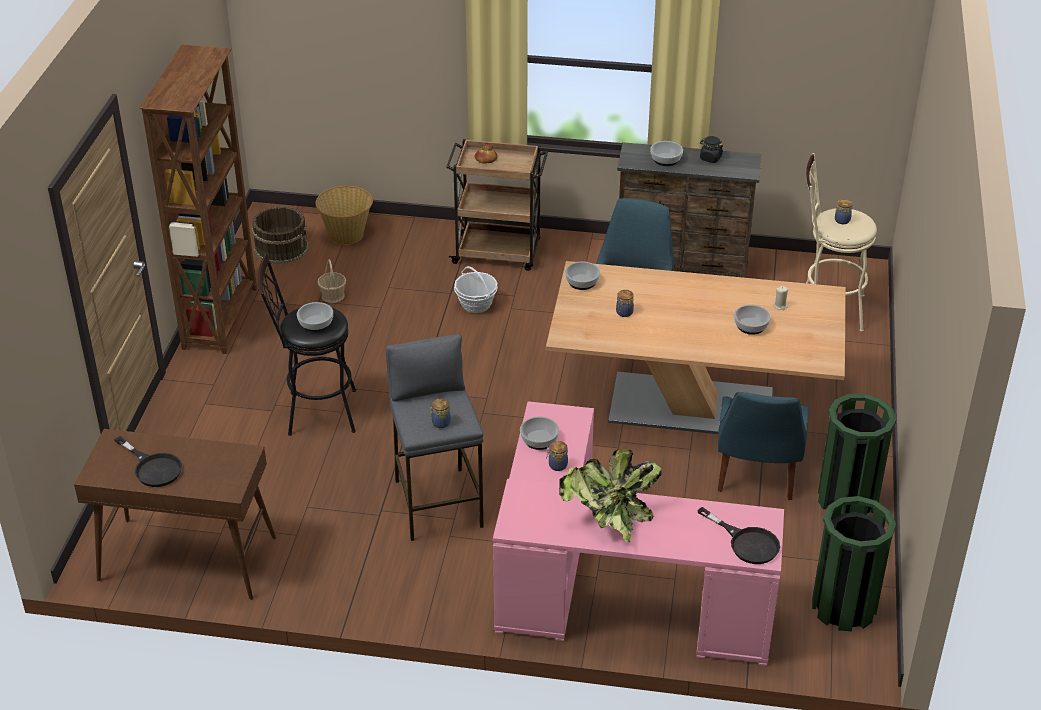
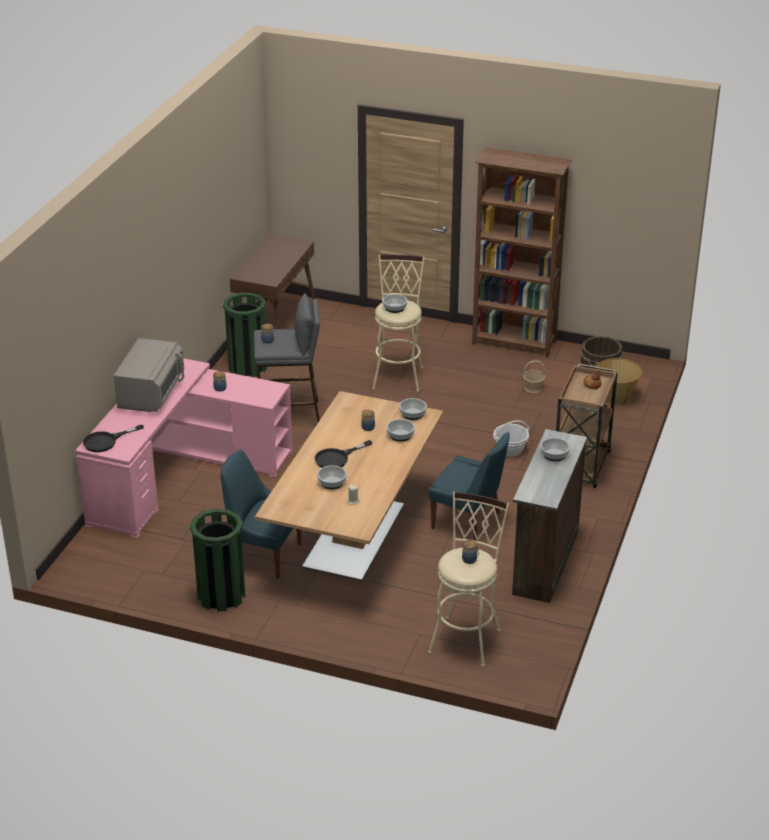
camera: 100 degrees right, 5 degrees down
(153, 467) = (272, 255): black frying pan -> black frying pan (337, 458)
(314, 412) = (398, 375): black stool -> beige stool
(538, 440) = (248, 384): bowl -> bowl (400, 435)
(609, 521) = (152, 394): potted plant -> grey microwave
(710, 158) = (553, 478): black jar -> none
(844, 606) = (117, 570): green trash can -> green trash can (247, 367)

